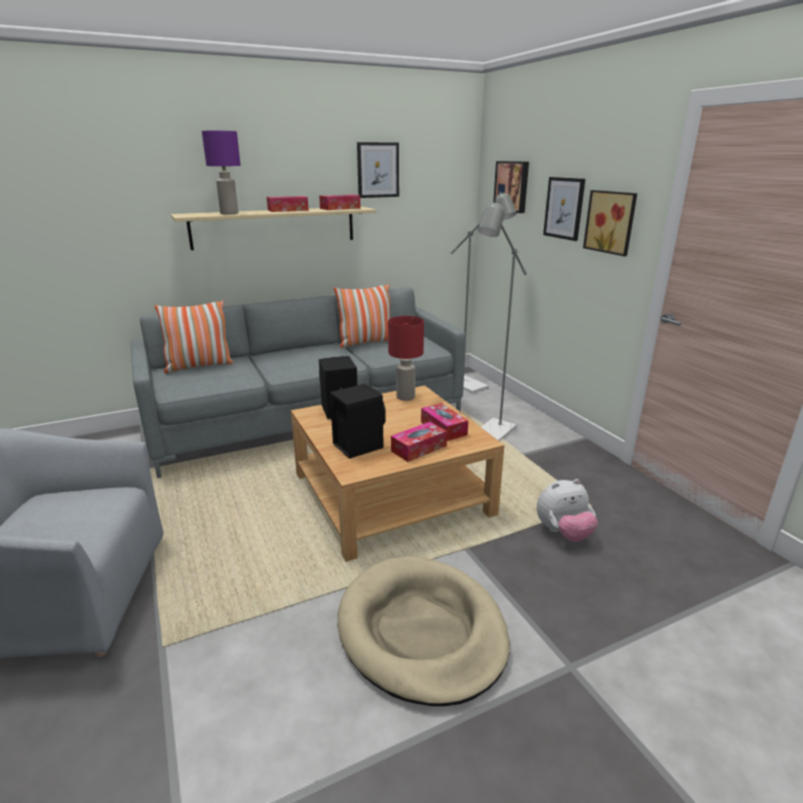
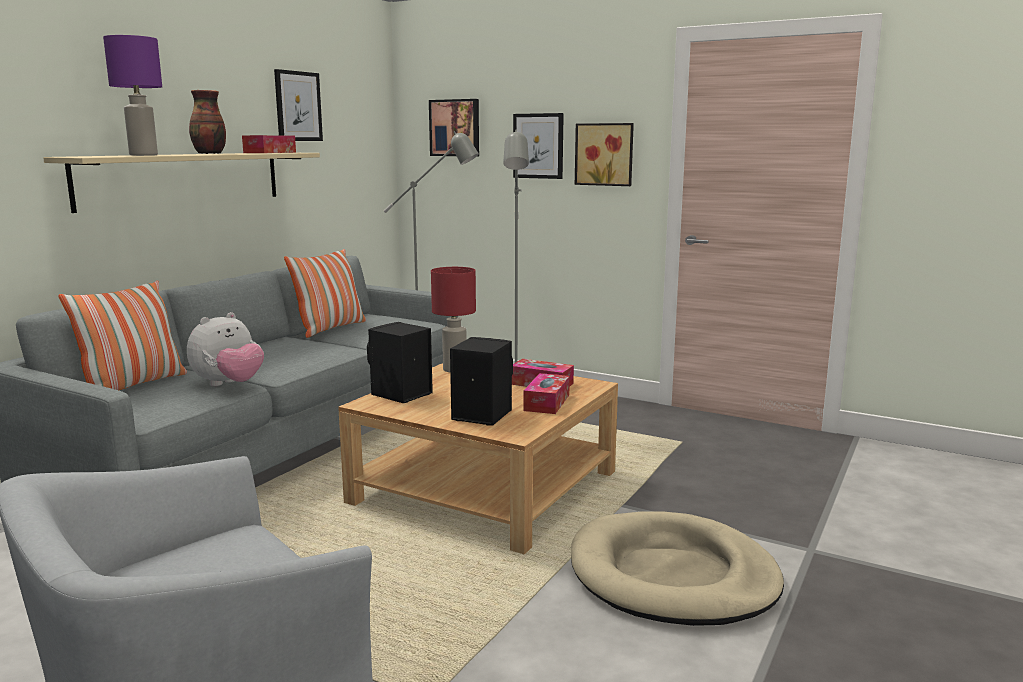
camera: 35 degrees left, 10 degrees down
(288, 210) = (209, 153): tissue box -> vase
(563, 533) = (686, 467): plush toy -> plush toy (229, 384)

